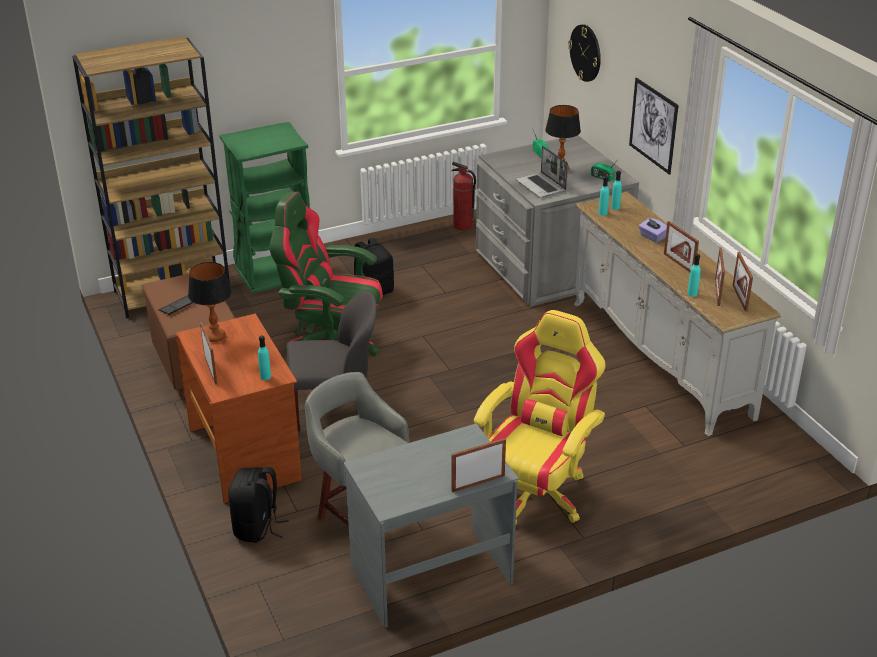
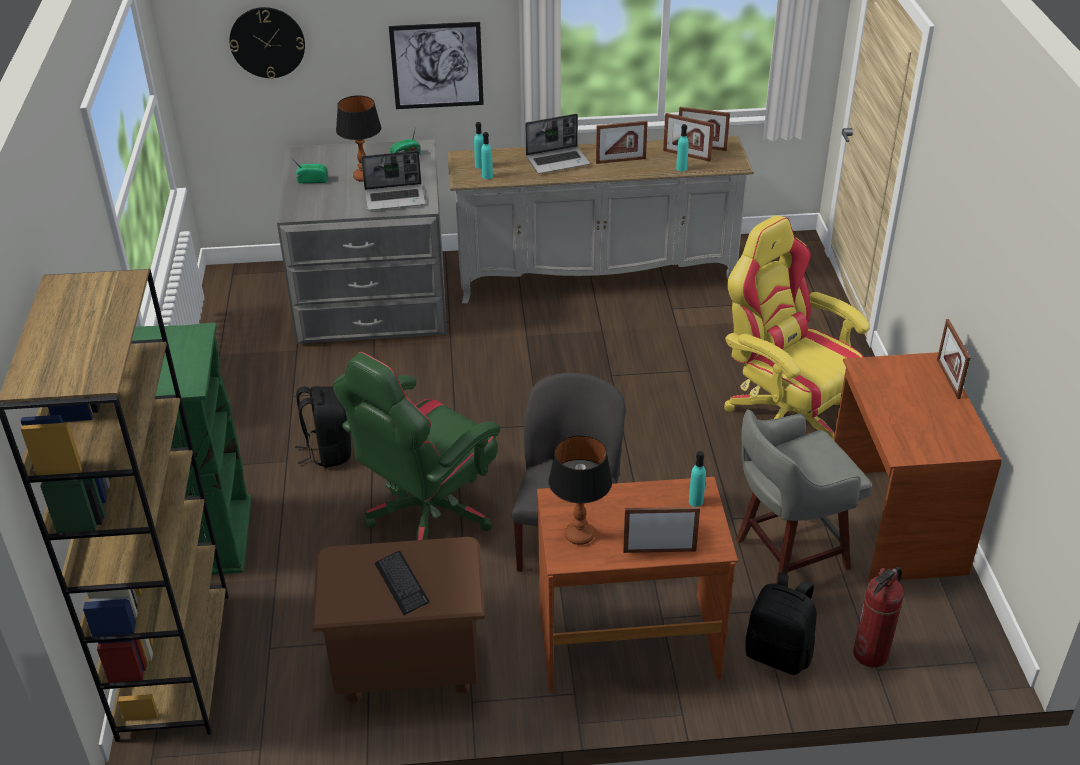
camera: 70 degrees left, 5 degrees up
(431, 574) = (893, 522): grey desk -> brown desk
(462, 226) = (227, 340): fire extinguisher -> fire extinguisher (870, 654)
(652, 237) = (558, 161): purple tissue box -> laptop

